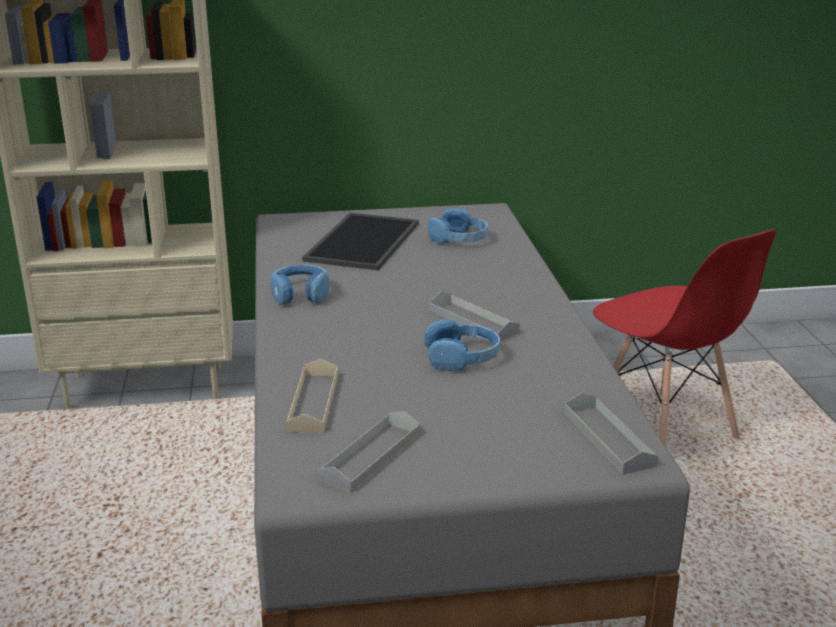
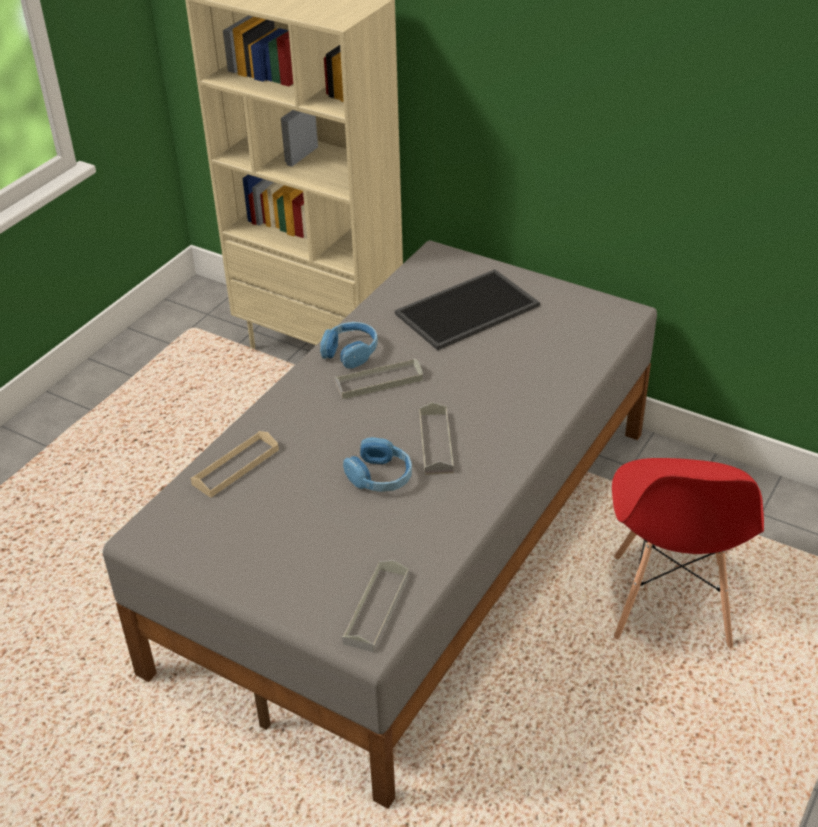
camera: 40 degrees right, 15 degrees up
(370, 456) = (213, 534): grey tray -> grey tray (379, 381)
(459, 239) = (548, 341): blue headphones -> none

